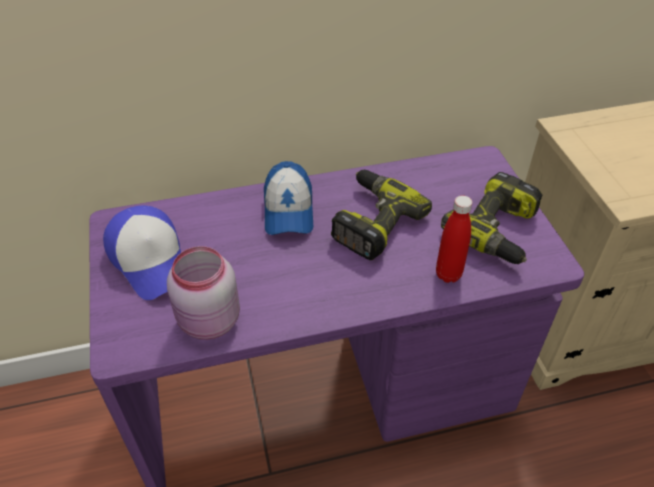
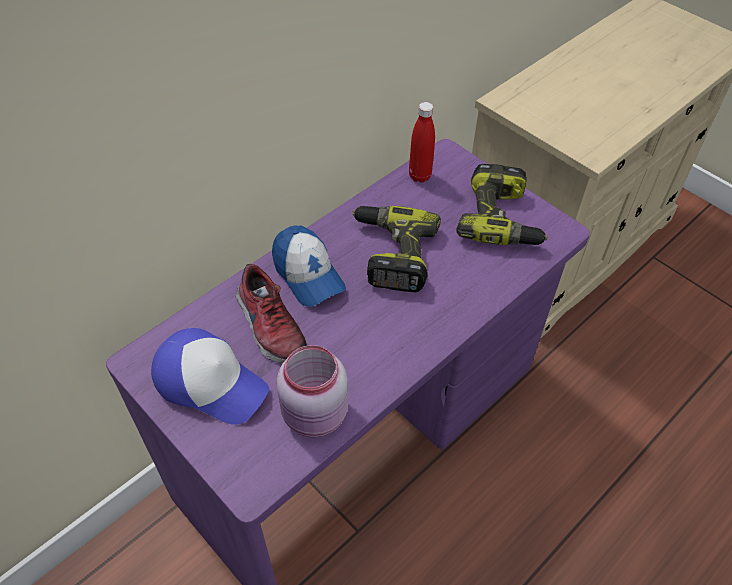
camera: 30 degrees left, 5 degrees up
(227, 237) = (268, 326): none -> shoe
(448, 274) = (488, 276): red bottle -> red bottle (419, 176)

